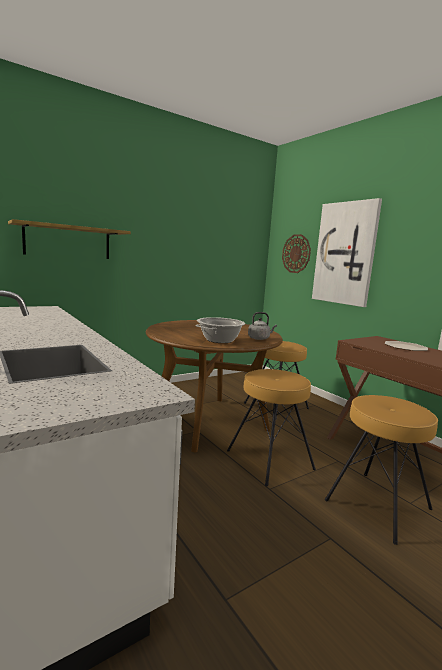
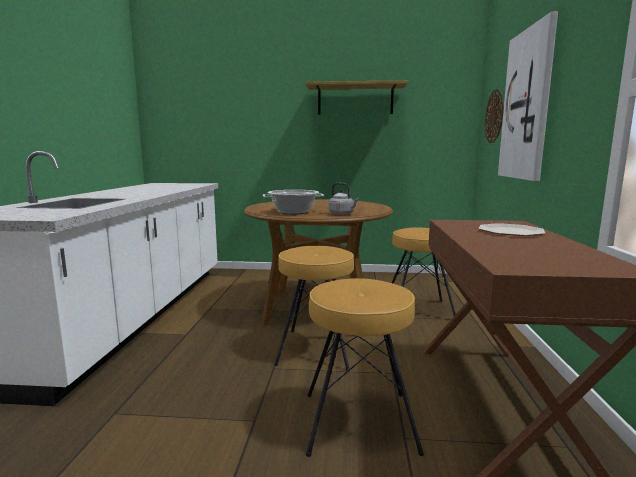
camera: 40 degrees right, 0 degrees up
(68, 242) = (235, 127): shelf -> shelf (355, 100)

